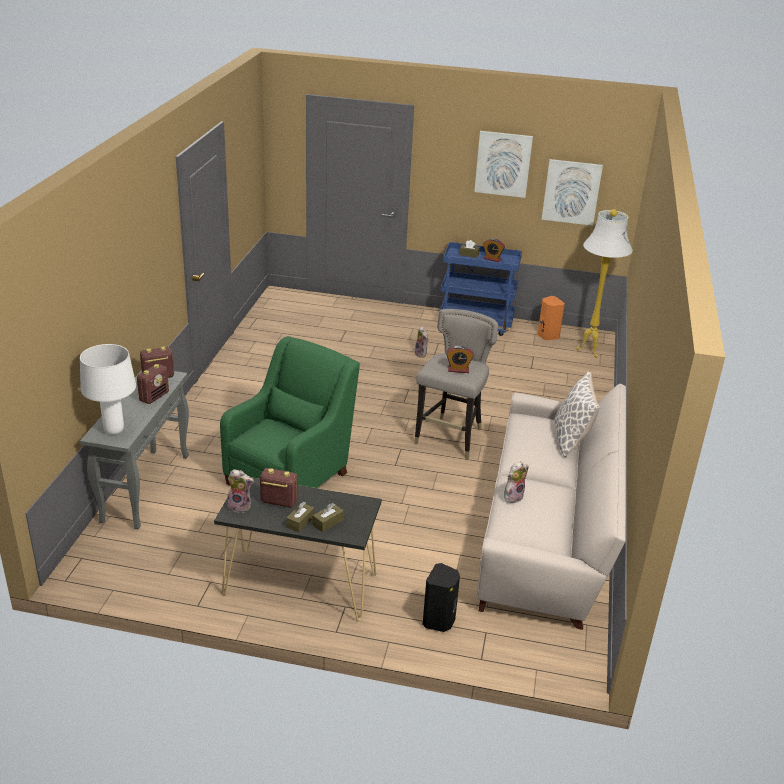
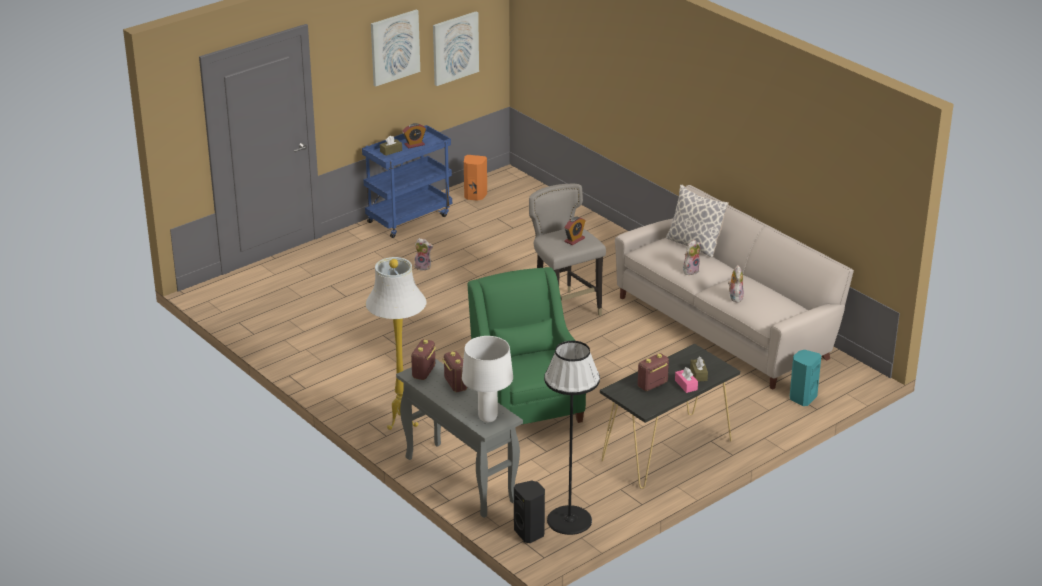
camera: 50 degrees left, 0 degrees up
(134, 572) = (569, 520): none -> black floor lamp
(240, 506) = (640, 402): plush toy -> plush toy (690, 270)
(300, 522) = (686, 385): brown tissue box -> pink tissue box
(439, 621) = (765, 409): black speaker -> black speaker (530, 533)
(488, 639) = (802, 398): none -> turquoise speaker
(589, 351) = (523, 190): white floor lamp -> white floor lamp (400, 423)

